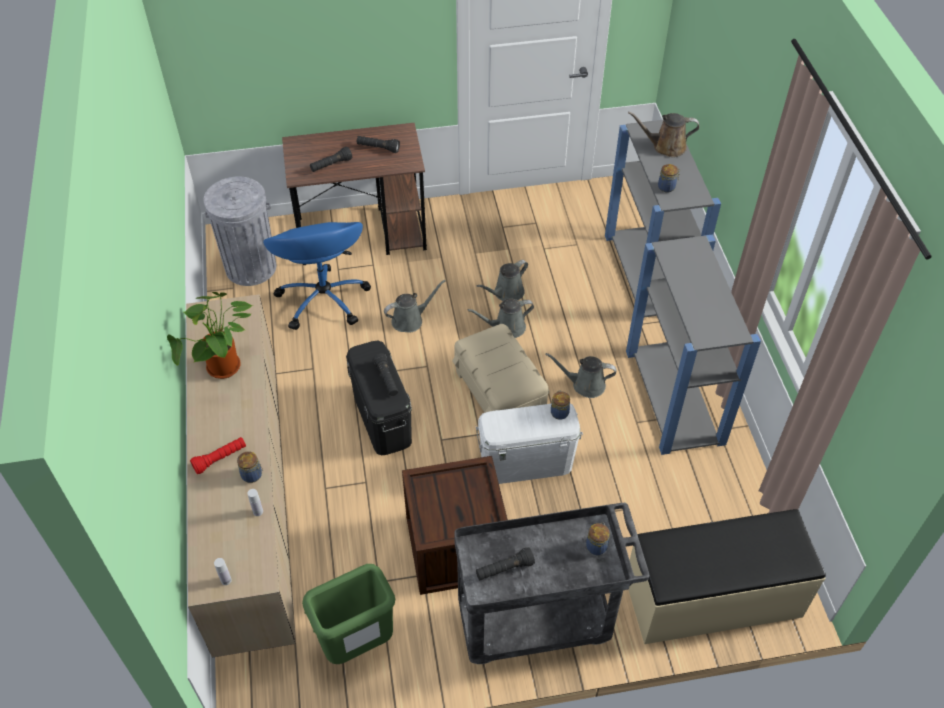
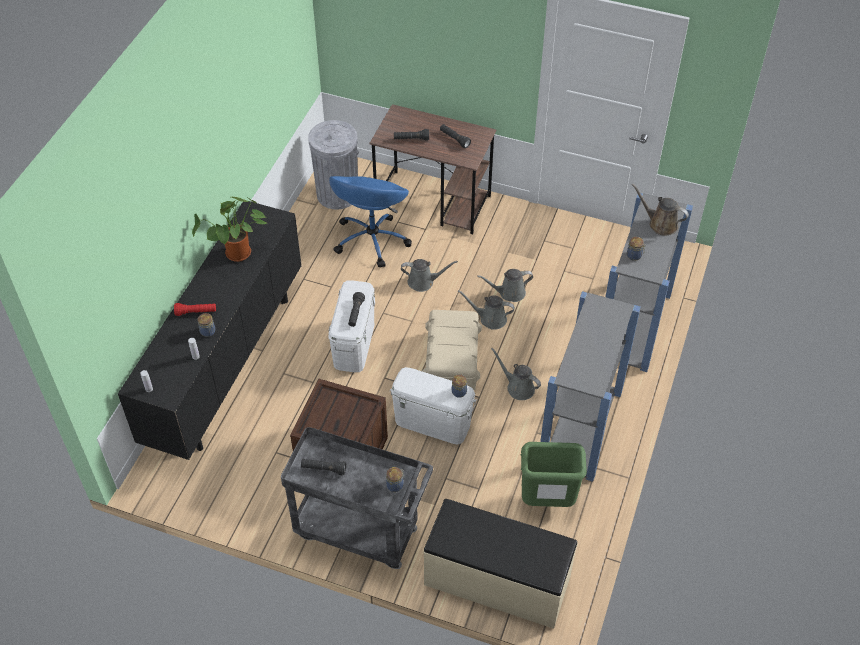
camera: 30 degrees right, 0 degrees up
(250, 511) = (226, 365): beige cabinet -> black cabinet
(357, 645) = (234, 485): green trash can -> green trash can (547, 502)
(382, 418) = (354, 343): black storage box -> white storage box

